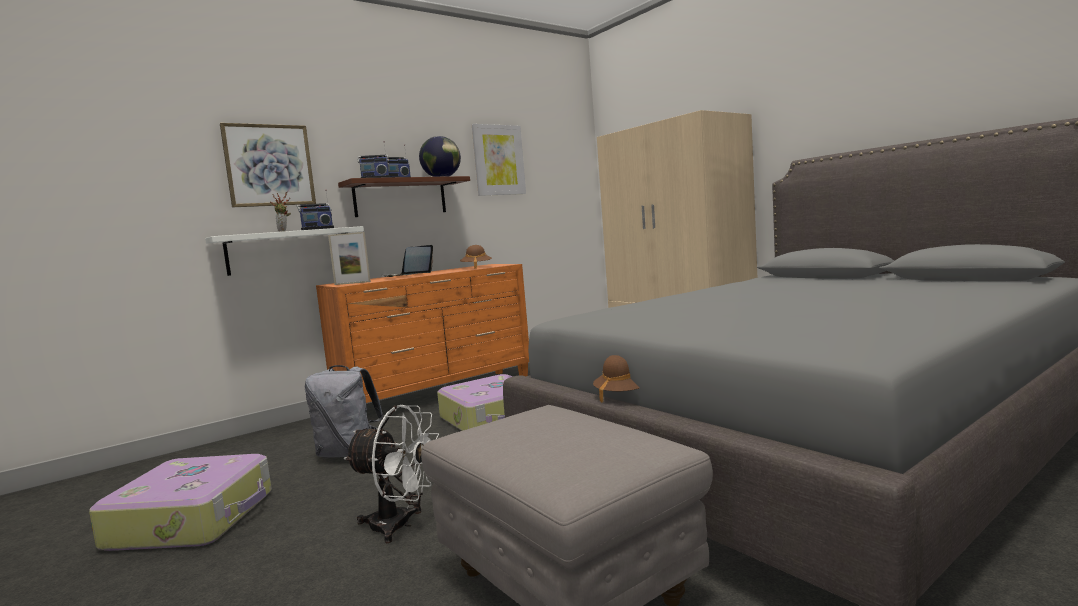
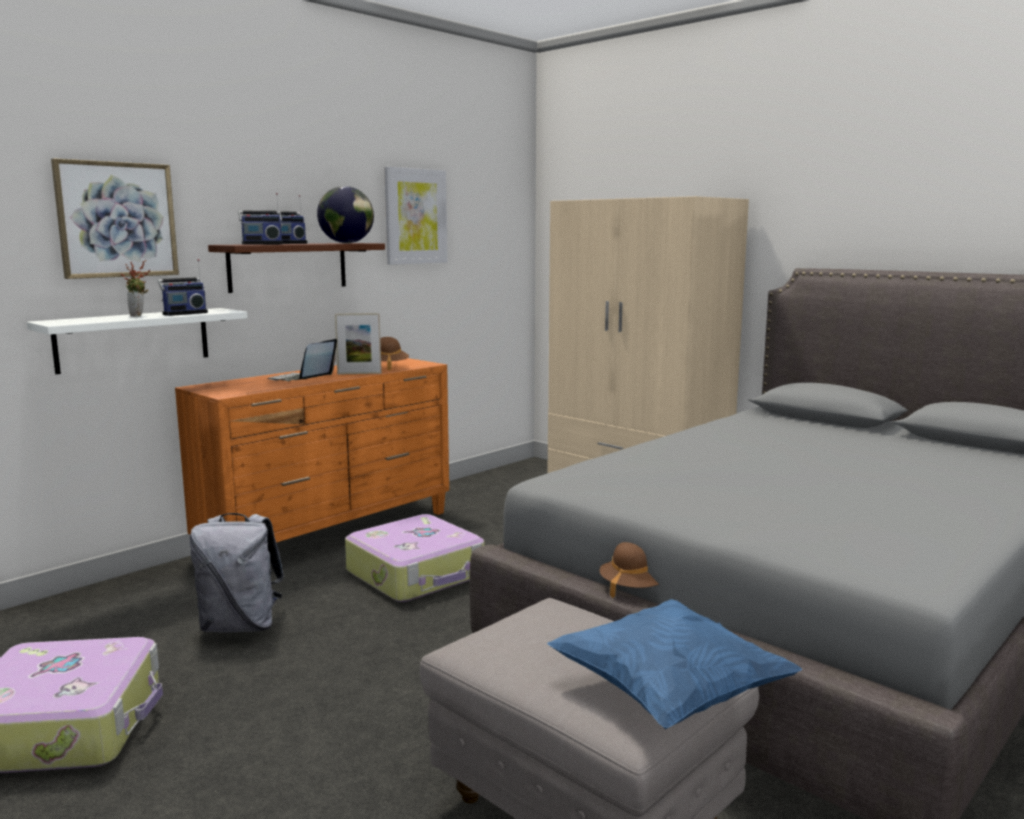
camera: 10 degrees left, 5 degrees up
(352, 283) = (233, 391): picture frame -> picture frame (359, 373)
(400, 526) = (354, 735): white fan -> none
(614, 462) = (668, 694): none -> blue pillow

